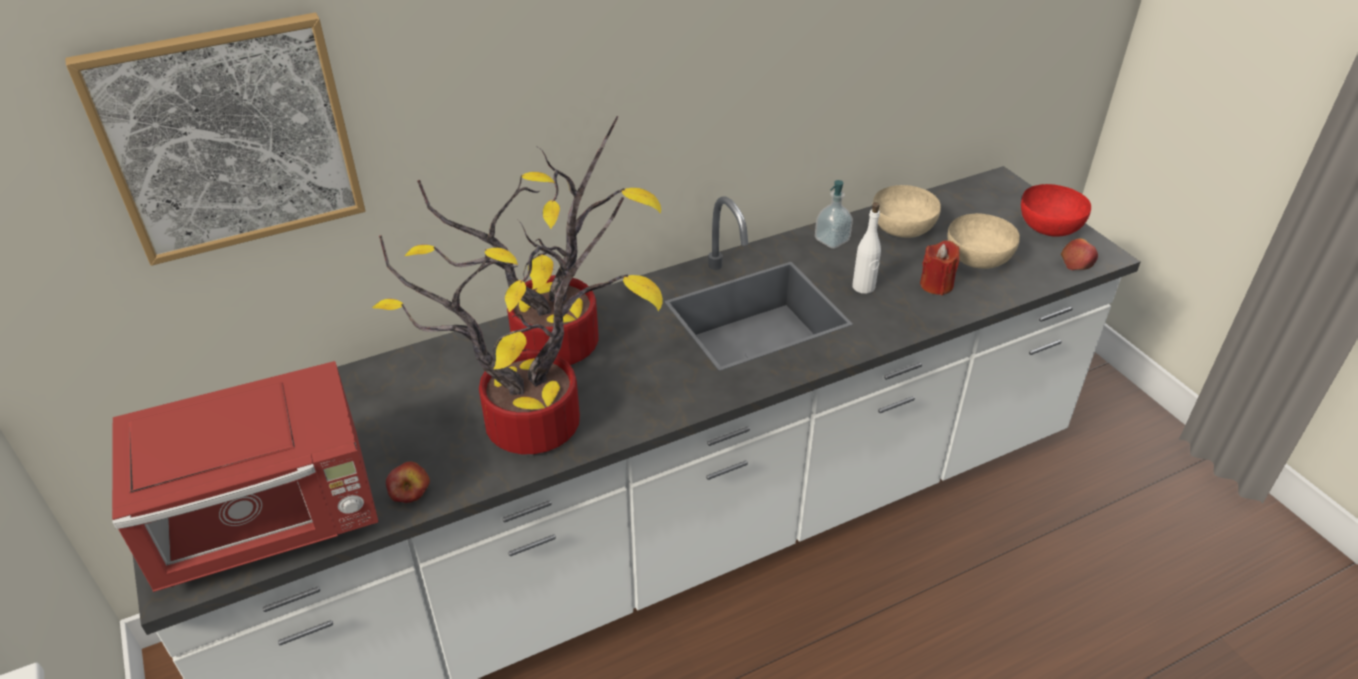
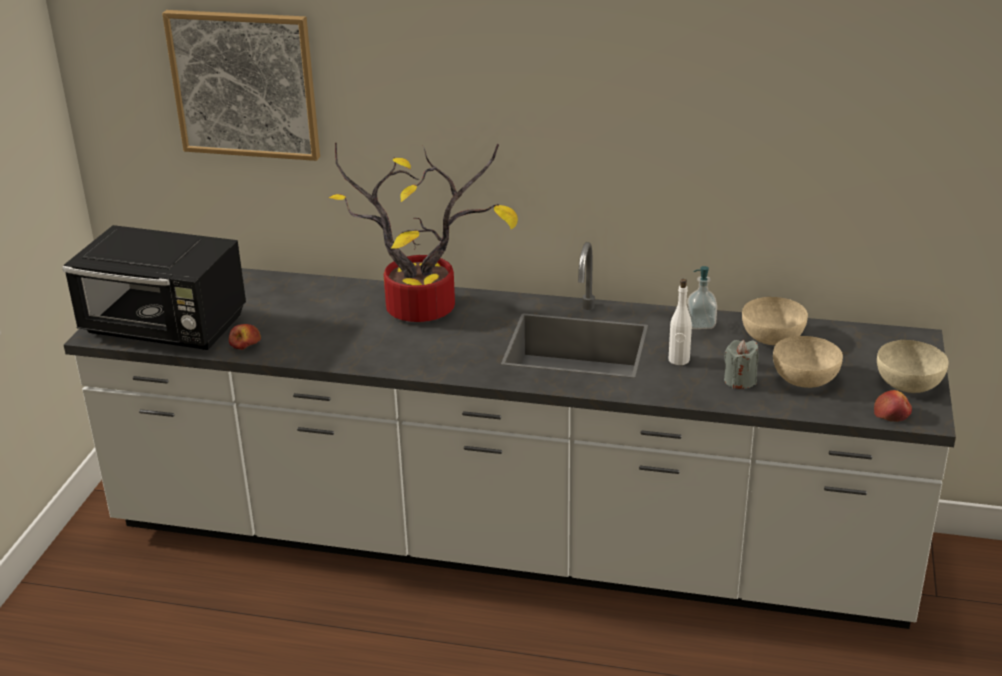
camera: 40 degrees right, 10 degrees down
(271, 521) = (165, 328): red microwave -> black microwave
(538, 418) = (357, 341): potted plant -> none
(936, 285) = (739, 381): red candle -> grey candle
(1048, 227) = (907, 383): red bowl -> beige bowl

